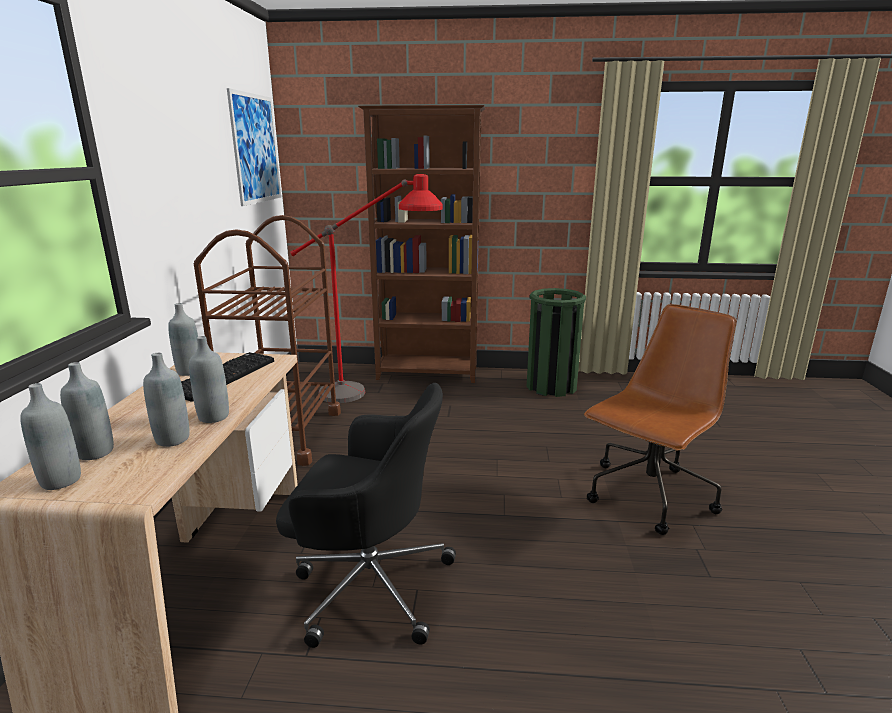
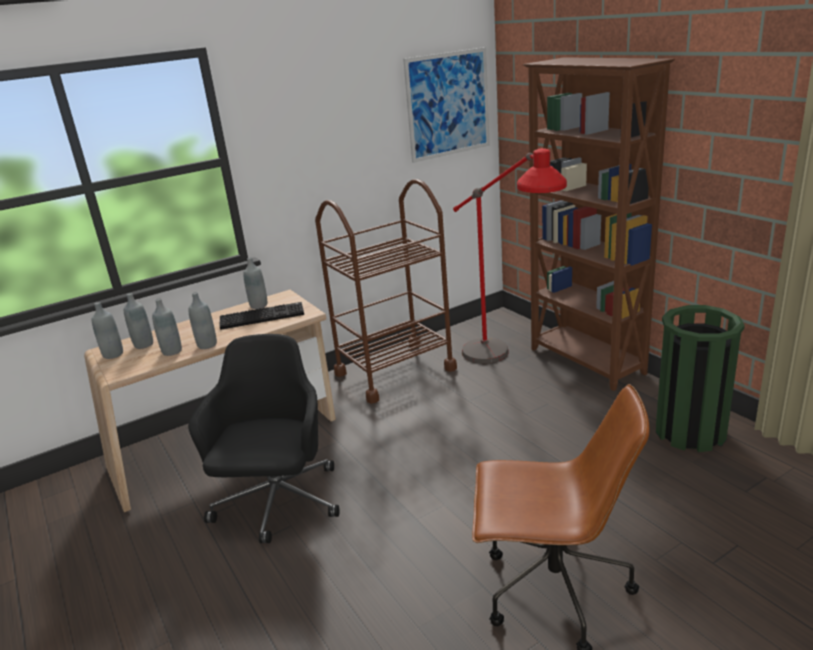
camera: 55 degrees right, 5 degrees up
(369, 583) = (278, 503): black office chair -> black office chair turned 150 degrees counterclockwise

